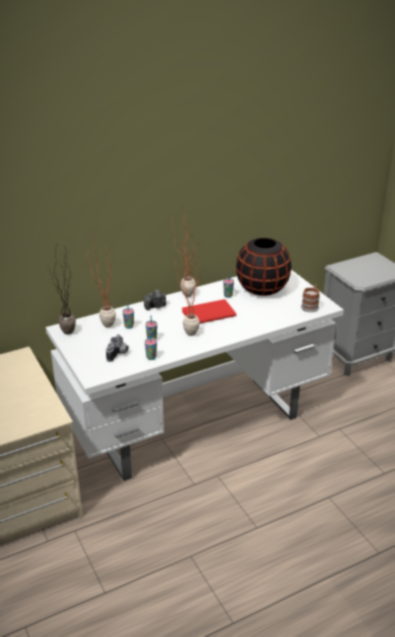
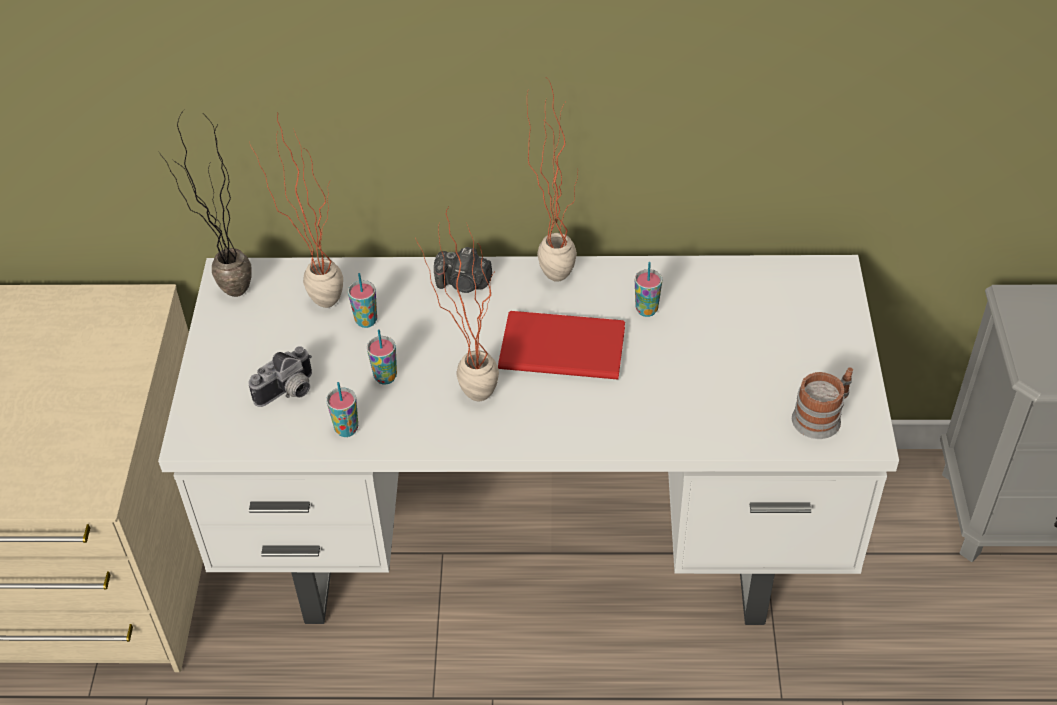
camera: 30 degrees right, 15 degrees up
(262, 289) = (742, 318): black vase -> none

